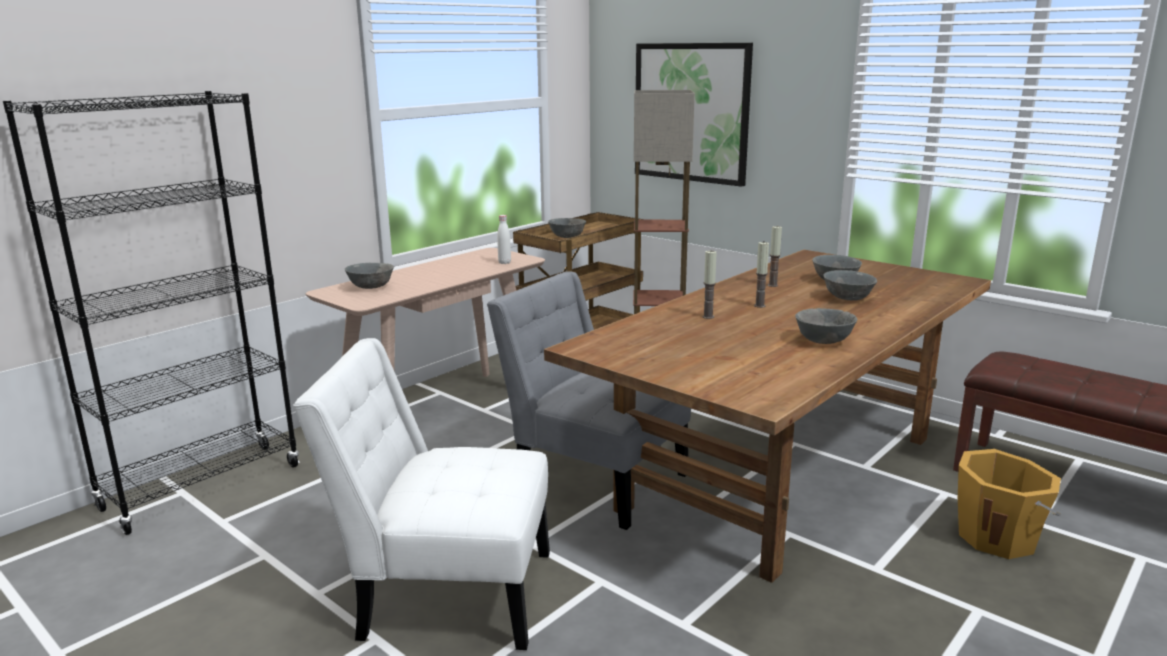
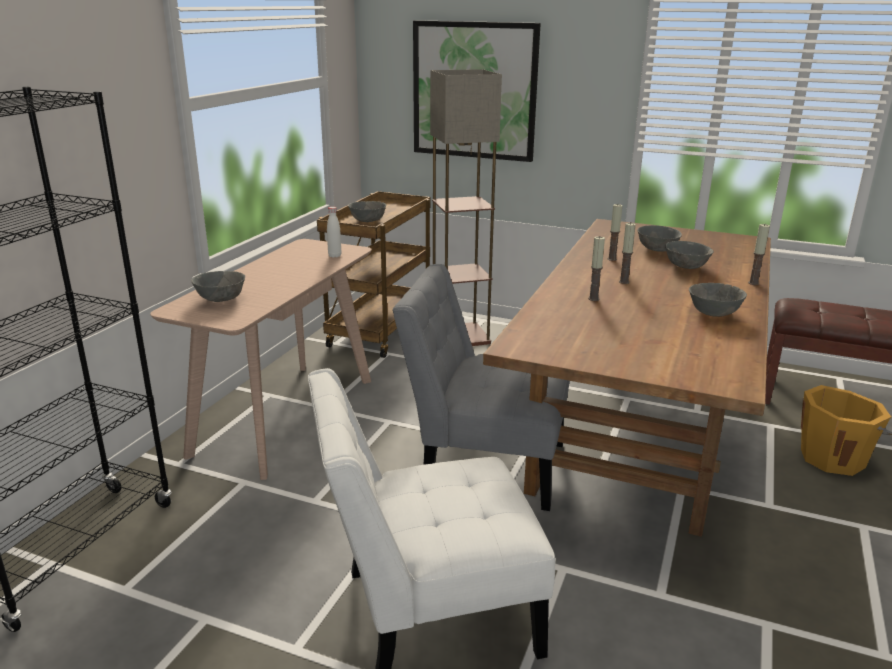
camera: 20 degrees left, 5 degrees up
(908, 319) = (753, 283): none -> candle

